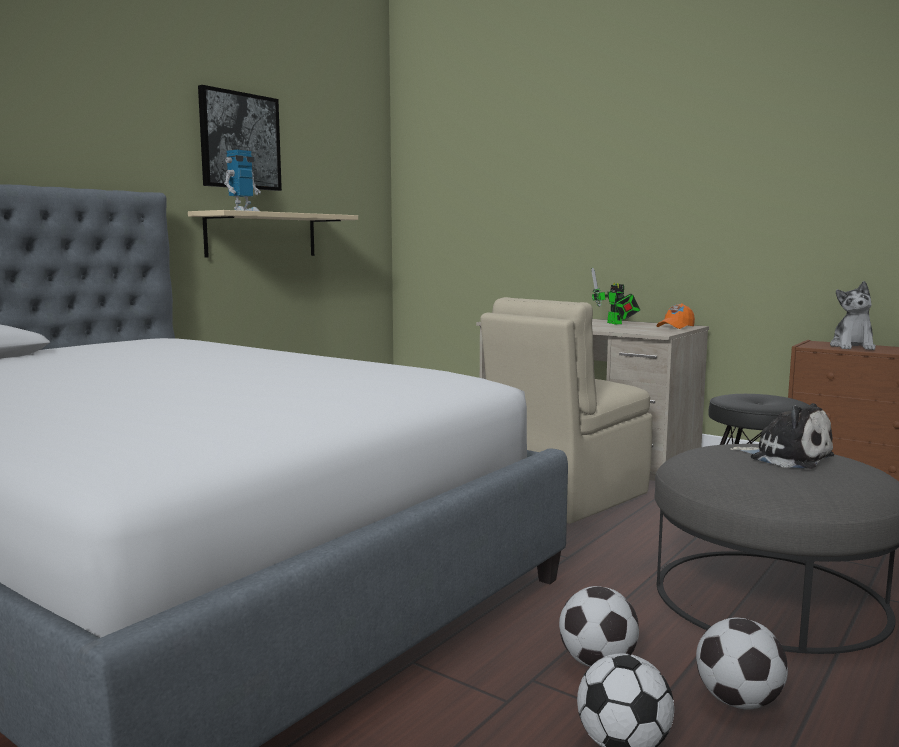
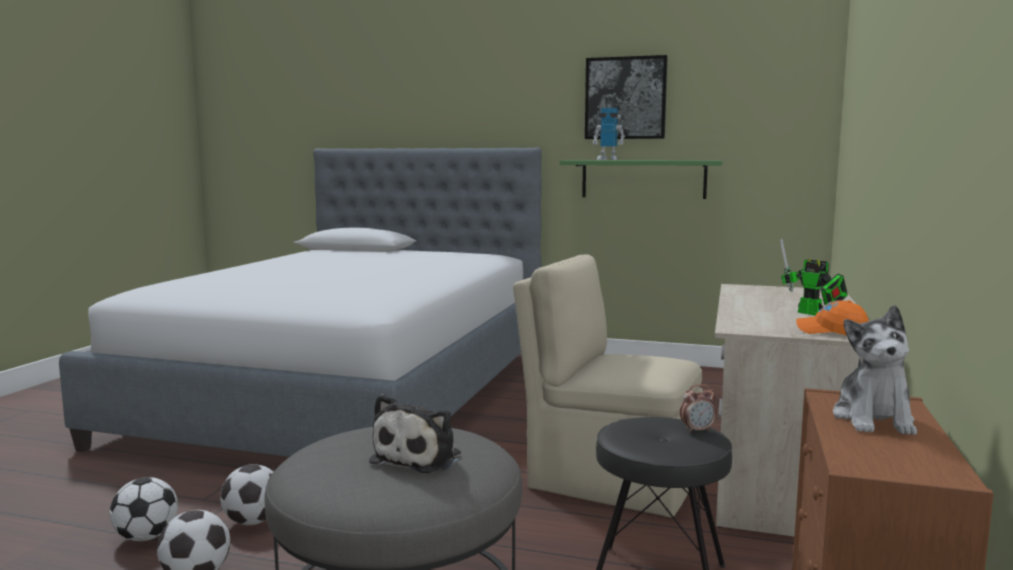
camera: 70 degrees right, 0 degrees up
(262, 235) = (643, 179): beige shelf -> green shelf
(616, 323) = (813, 314): toy robot -> toy robot turned 90 degrees counterclockwise
(751, 394) = (697, 430): none -> alarm clock
(853, 347) = (874, 419): plush toy -> plush toy turned 75 degrees counterclockwise

